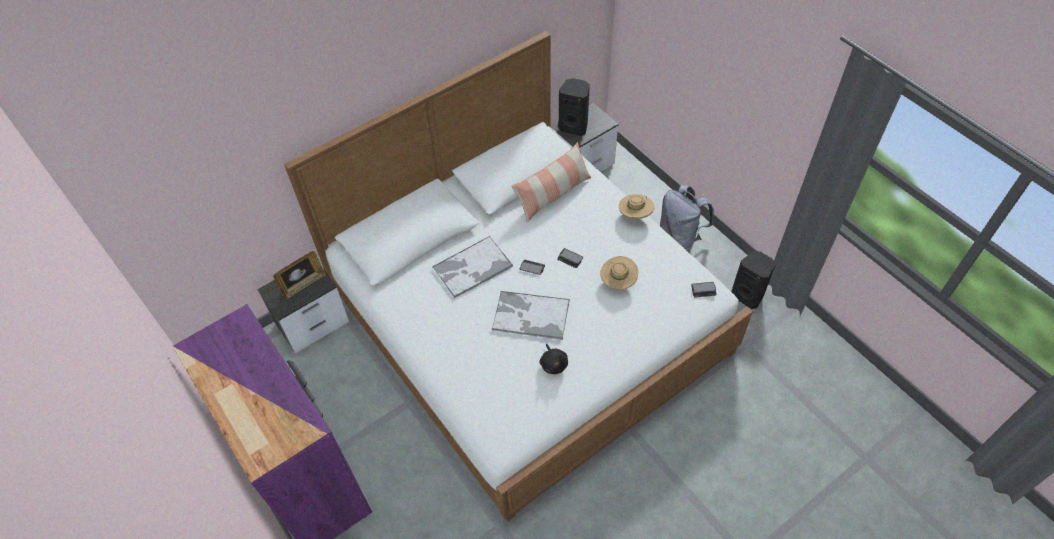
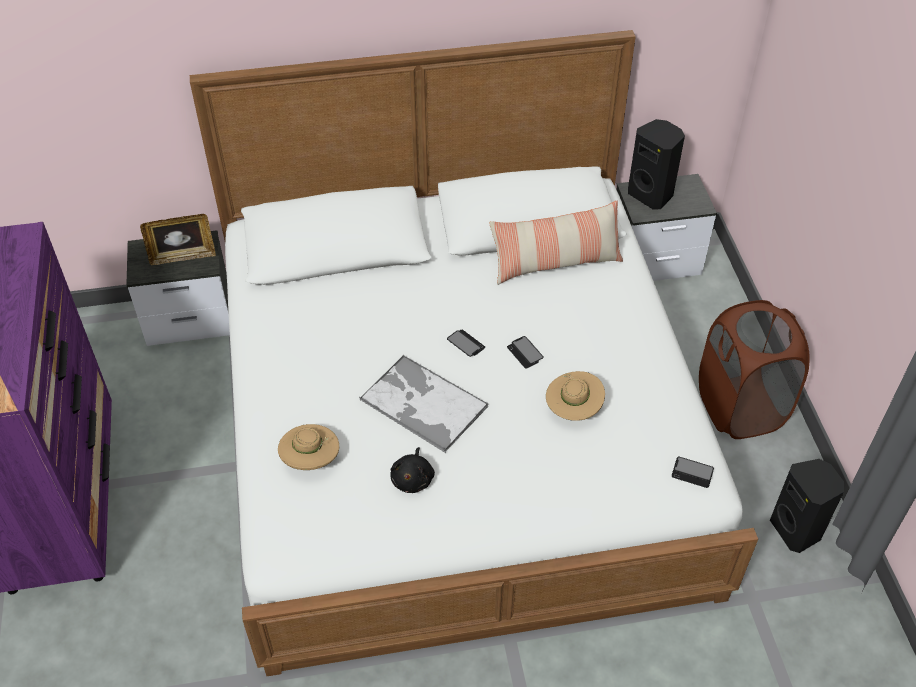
camera: 25 degrees right, 5 degrees down
(472, 268) = (387, 312): tray -> none
(635, 215) = (655, 333): beige hat -> beige hat (311, 460)
(680, 237) = (740, 408): grey backpack -> brown laundry basket

